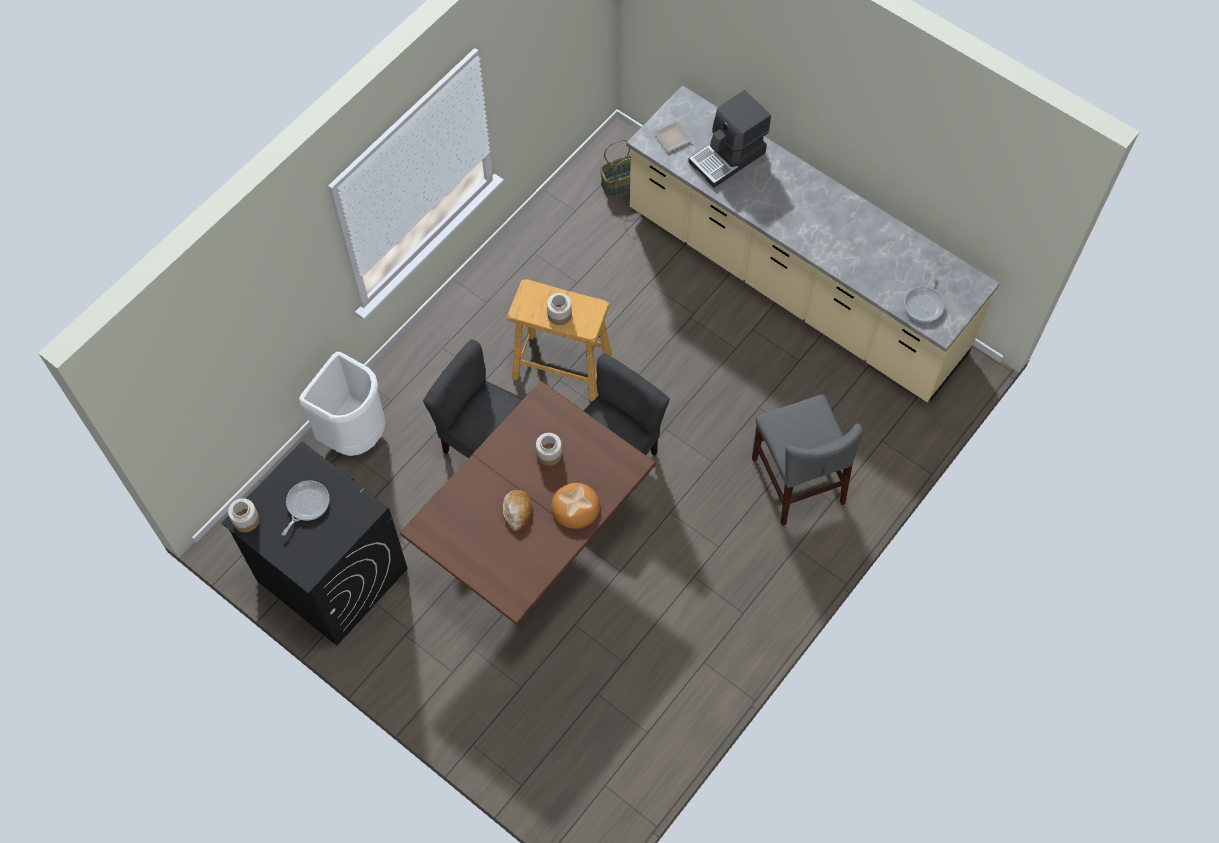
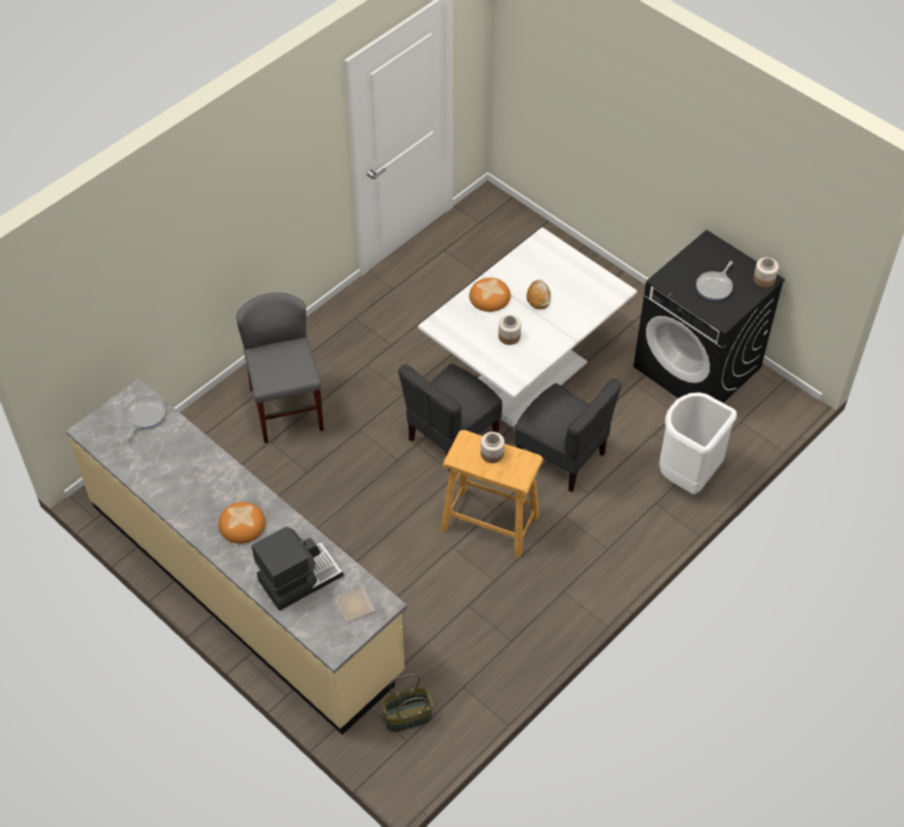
camera: 175 degrees left, 10 degrees down
(534, 546) = (524, 376): brown dining table -> white dining table
(794, 201) = (241, 525): none -> bread

